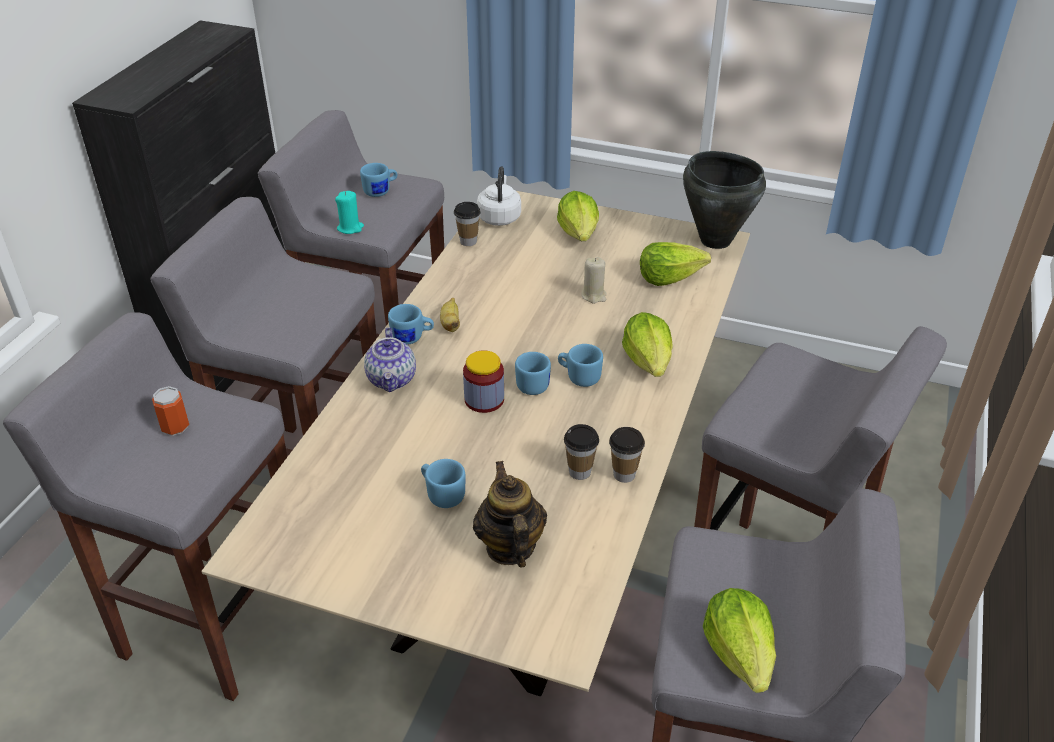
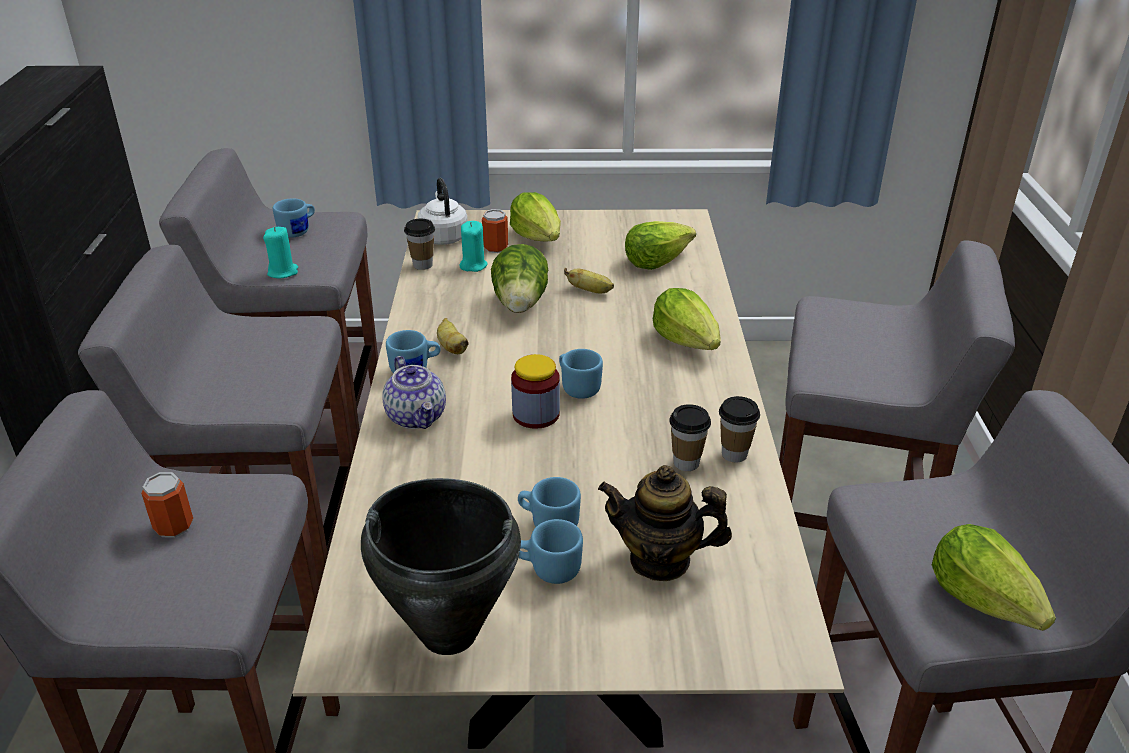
camera: 20 degrees left, 5 degrees down
(509, 250) = (473, 265): none -> turquoise candle
(509, 547) = (660, 560): teapot -> teapot turned 45 degrees counterclockwise
(527, 297) = (520, 305): none -> lettuce
(537, 236) = (495, 248): none -> can
(579, 377) = (625, 370): blue mug -> blue mug (548, 569)
(594, 295) = (590, 291): beige candle -> banana
(715, 240) = (678, 220): black cooking pot -> black cooking pot (448, 632)

